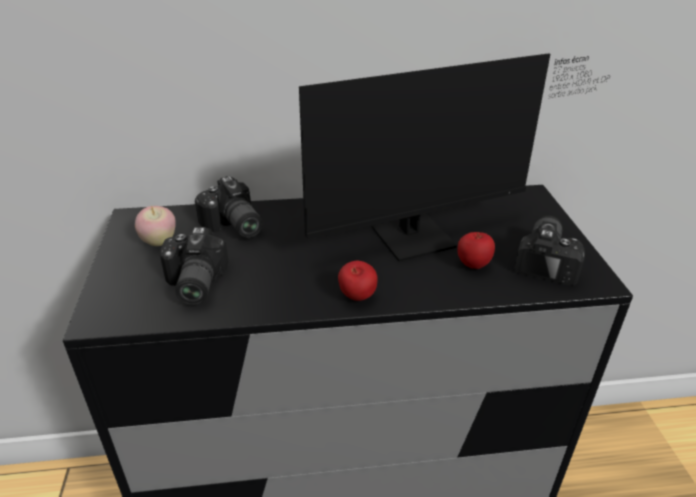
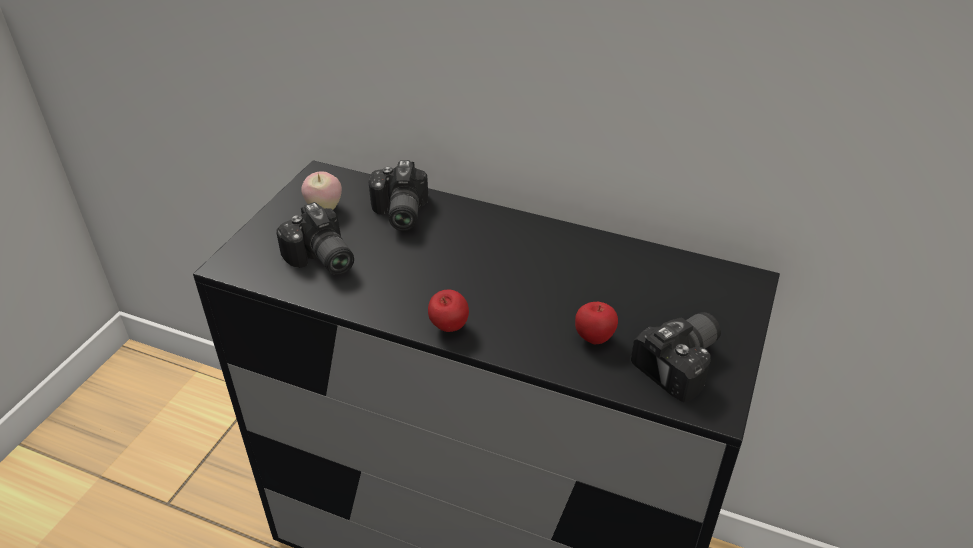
camera: 30 degrees right, 5 degrees up
(192, 284) = (320, 260): camera -> camera turned 60 degrees counterclockwise
(425, 236) = (574, 288): monitor -> none

